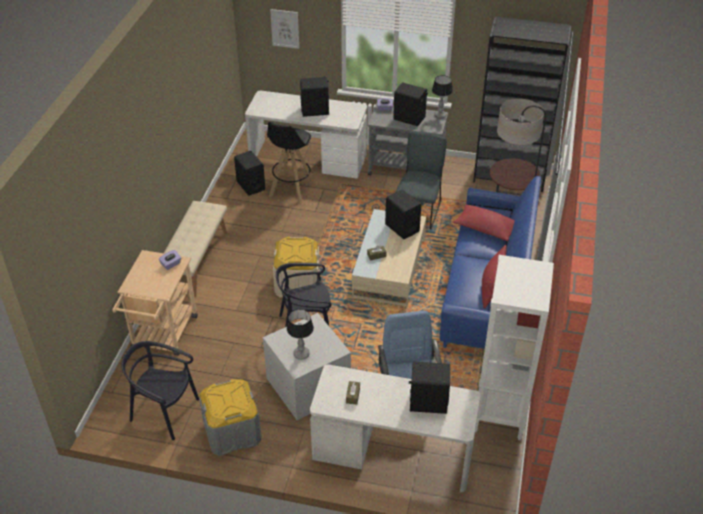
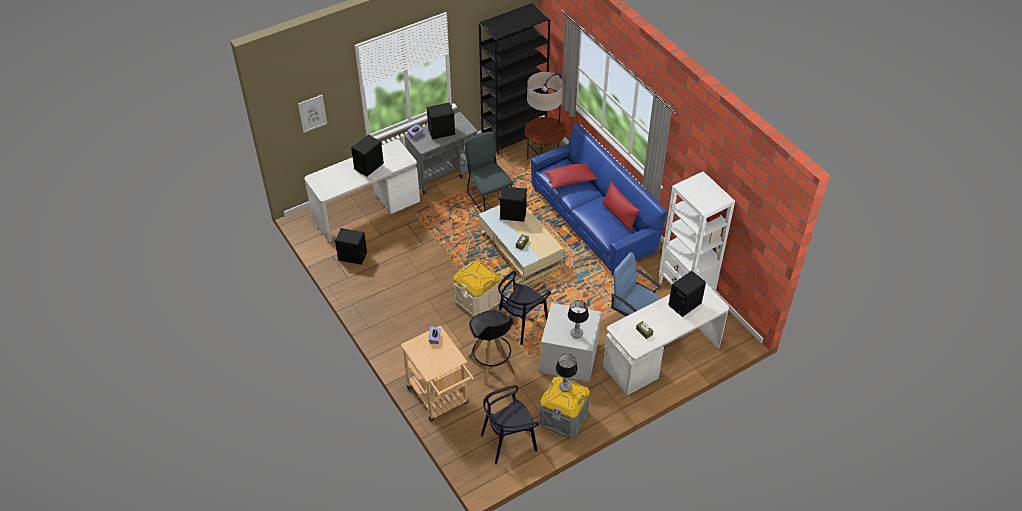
camera: 45 degrees left, 5 degrees up
(196, 261) = (390, 335): beige bench -> none
(291, 188) = (384, 239): black stool -> black stool (492, 365)
(440, 115) = (459, 117): table lamp -> table lamp (565, 387)

